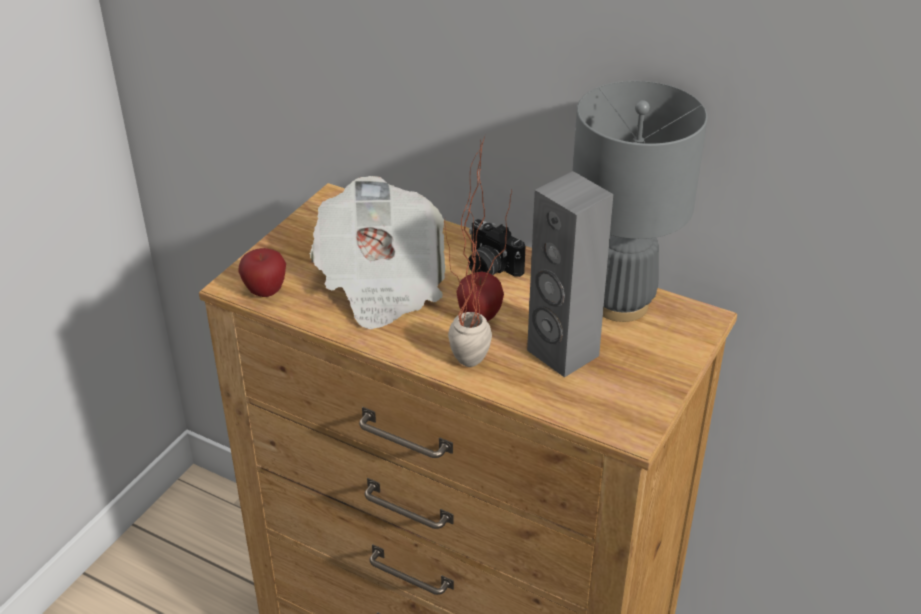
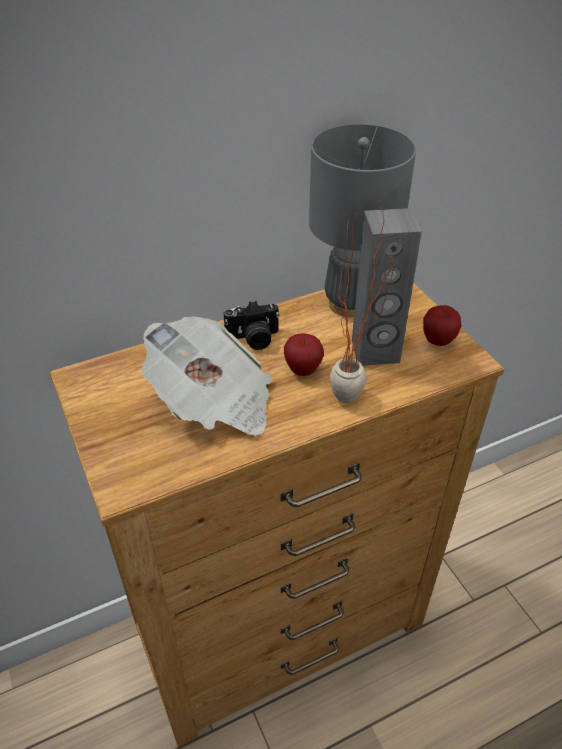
camera: 55 degrees left, 5 degrees up
(265, 292) = (152, 474): apple -> apple (438, 341)

